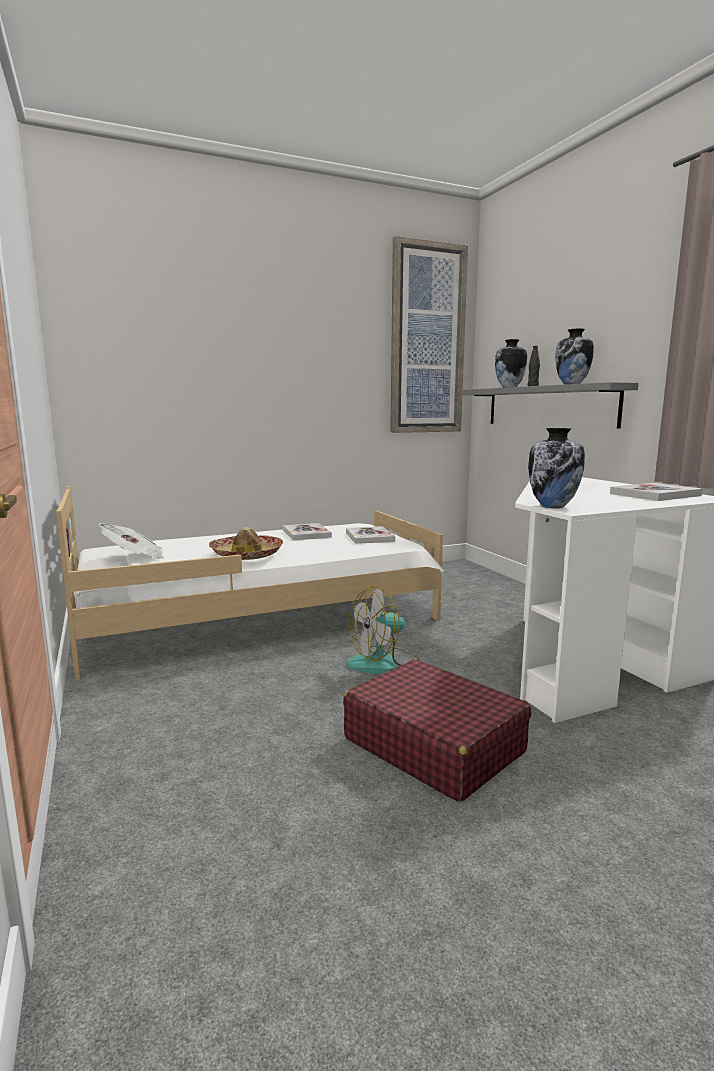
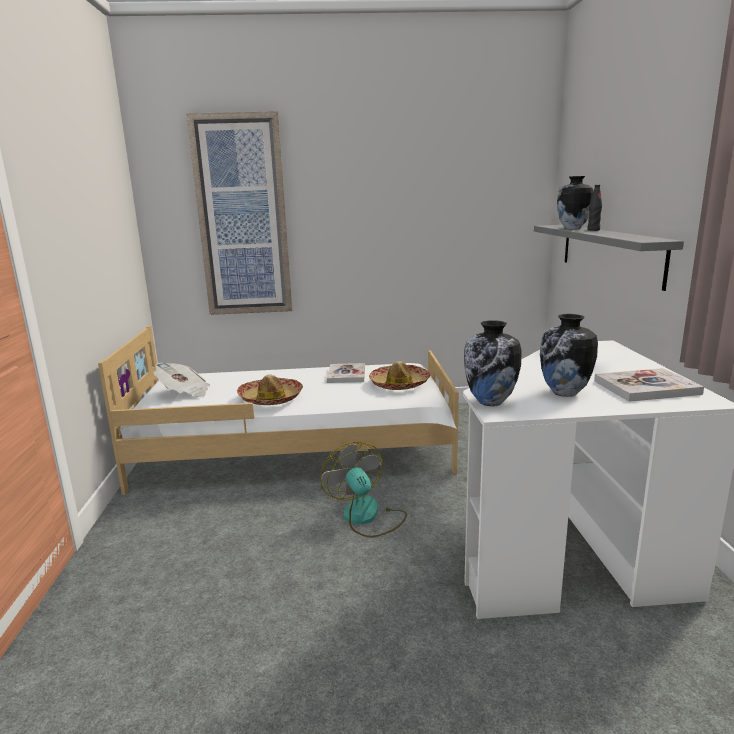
camera: 20 degrees right, 5 degrees up
(369, 537) = (399, 384): book -> hat
(383, 663) = (366, 517): fan -> fan turned 75 degrees clockwise
(427, 340) = (499, 173): picture -> picture (243, 217)
(433, 745) = (344, 618): red suitcase -> none
(572, 384) = (619, 235): vase -> vase (564, 393)

